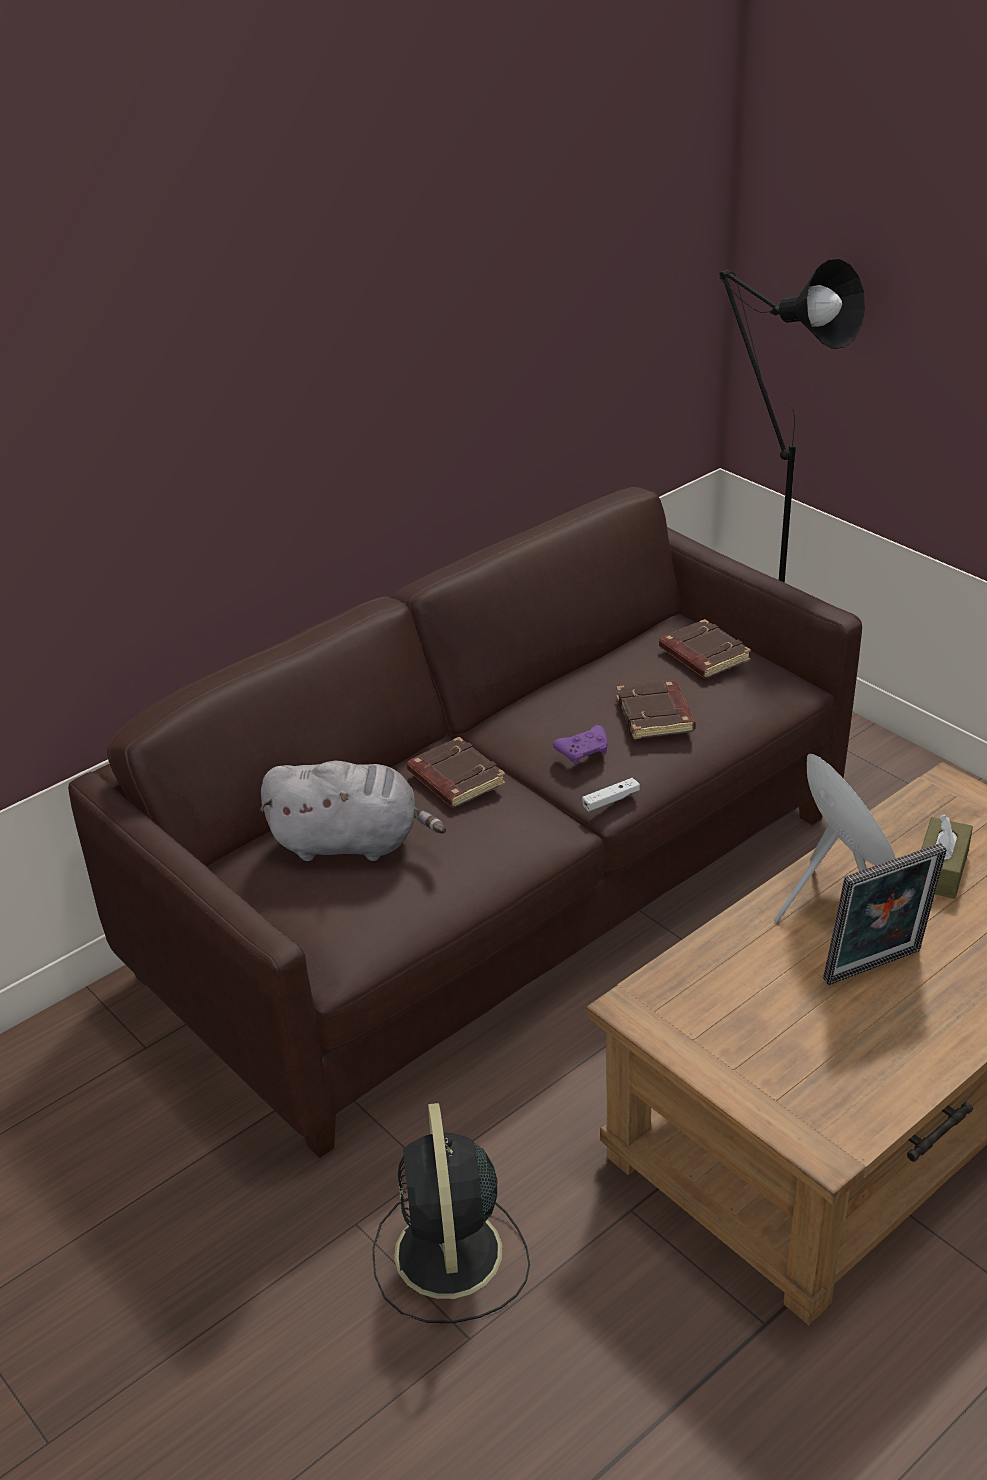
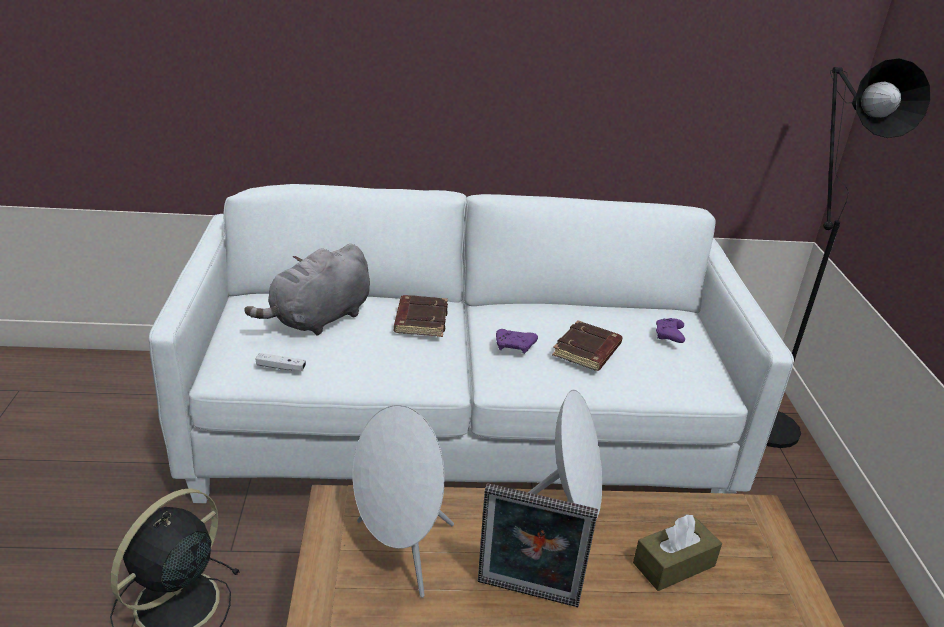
camera: 35 degrees right, 5 degrees down
(352, 843) = (318, 319): grey plush toy -> grey plush toy turned 90 degrees clockwise
(499, 895) = (463, 433): brown sofa -> white sofa
(611, 800) = (497, 382): white game controller -> white game controller (281, 367)
(702, 655) = (669, 336): brown book -> purple game controller
(741, 1006) = (400, 552): none -> white speaker

